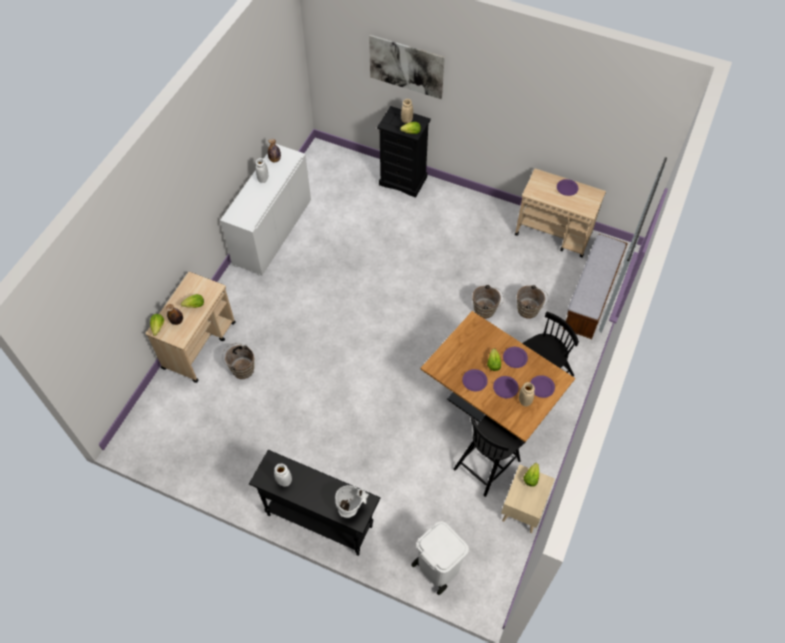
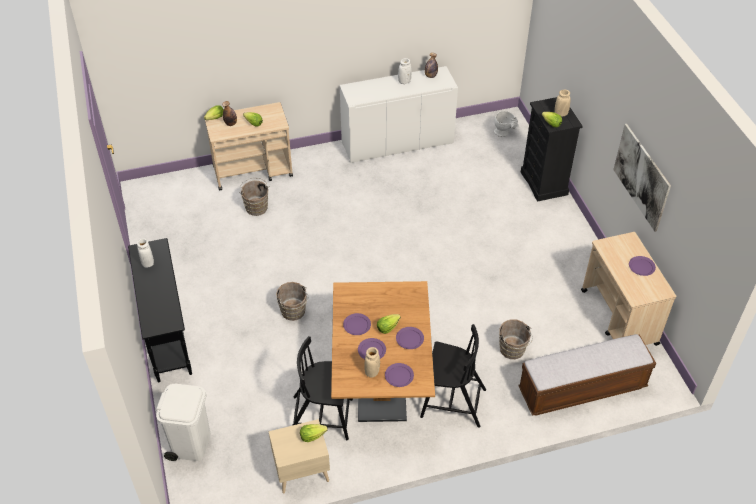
camera: 50 degrees right, 10 degrees down
(351, 507) = (159, 316): white vase -> white vase (504, 133)
(406, 66) = (581, 57): picture -> picture (641, 177)
(486, 310) = (477, 320): brown bucket -> brown bucket (294, 313)

